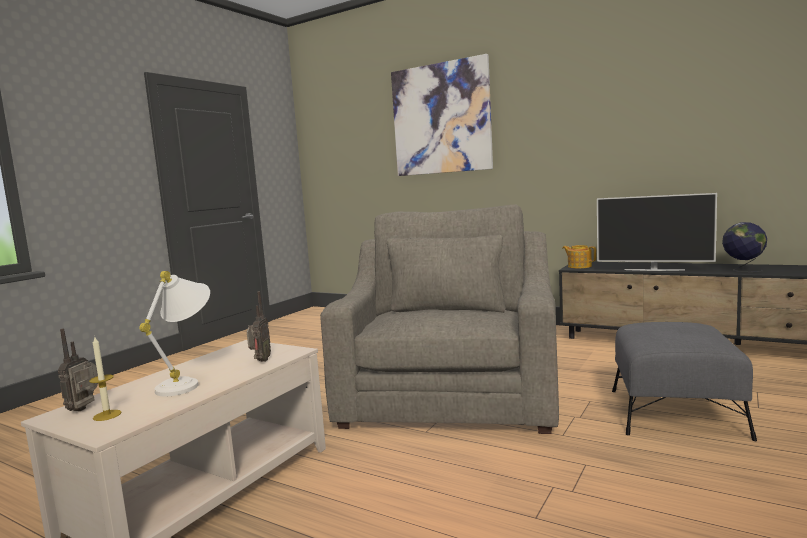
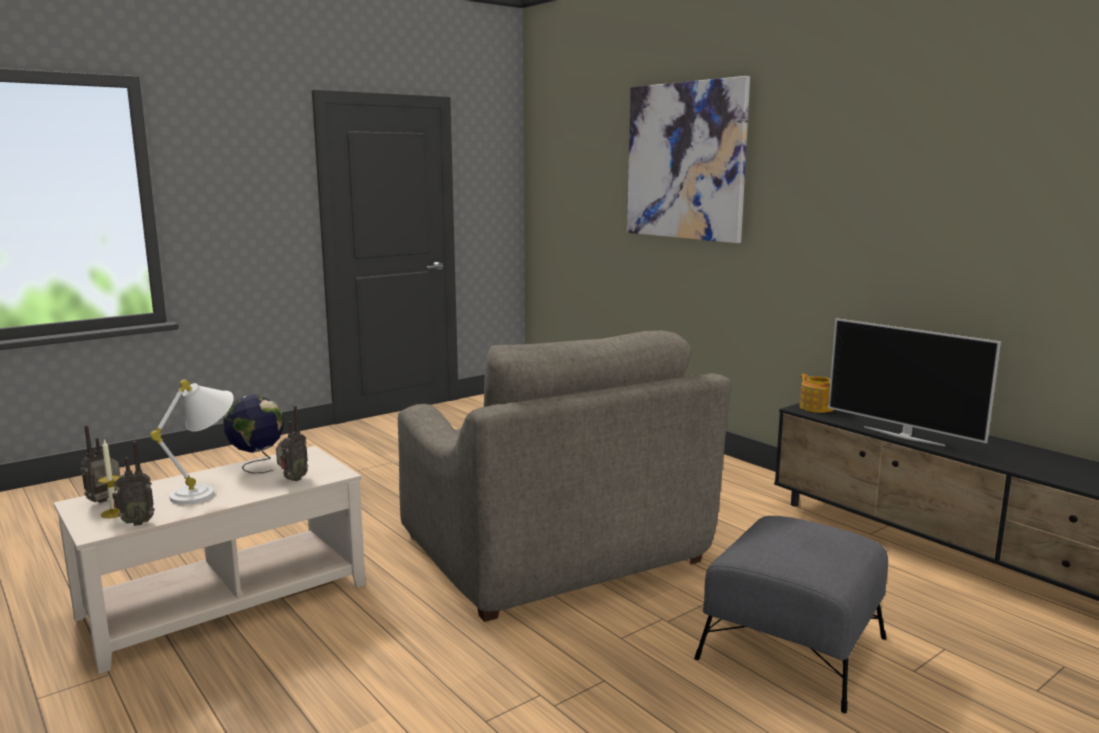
camera: 20 degrees right, 5 degrees up
(143, 416) = (137, 522): none -> radio
(450, 394) = (554, 551): grey armchair -> grey armchair turned 120 degrees clockwise
(743, 270) = (1030, 464): globe -> globe (257, 465)

